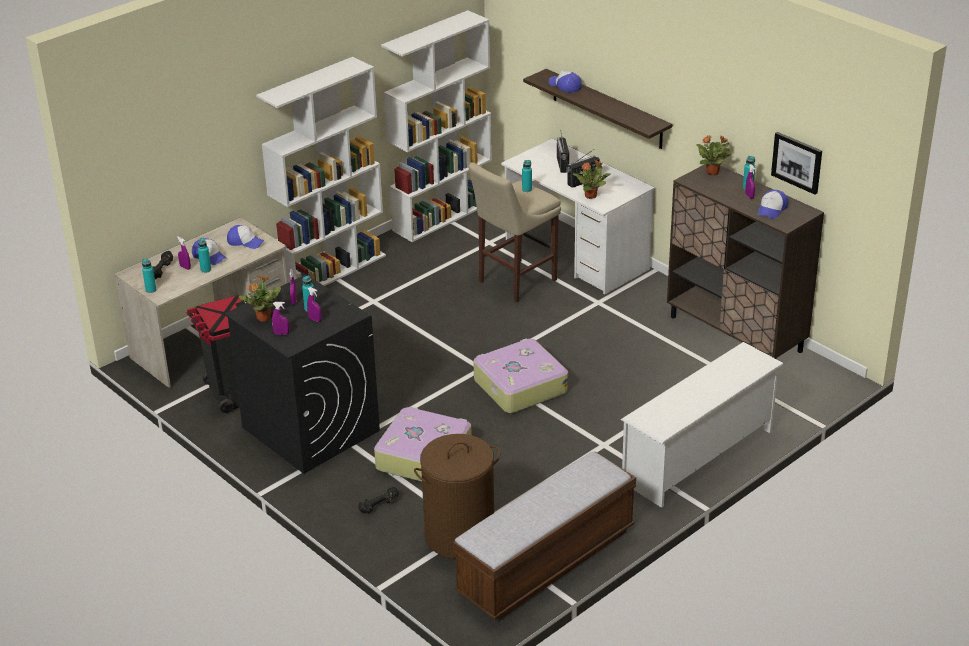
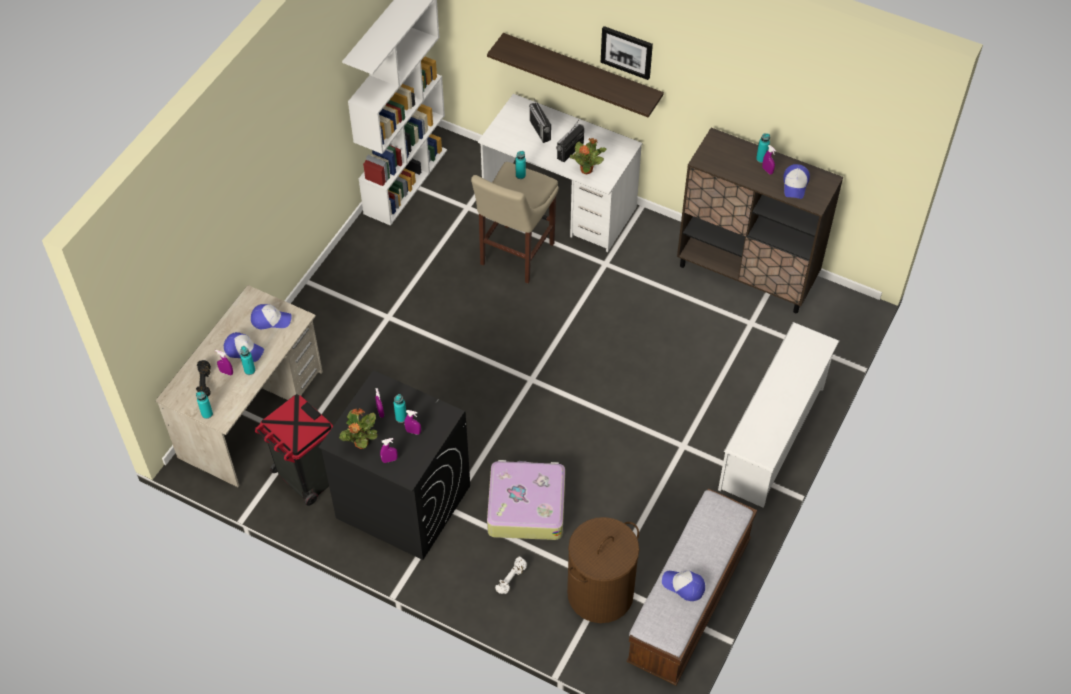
camera: 20 degrees left, 20 degrees up
(332, 270) = (328, 285): white bookcase -> none
(379, 506) = (511, 579): black dumbbell -> white dumbbell
(519, 386) = (576, 392): suitcase -> none
(565, 86) = (534, 56): cap -> cap (683, 586)
(713, 172) = (720, 144): potted plant -> none
(797, 162) = (813, 134): picture -> picture (627, 52)

